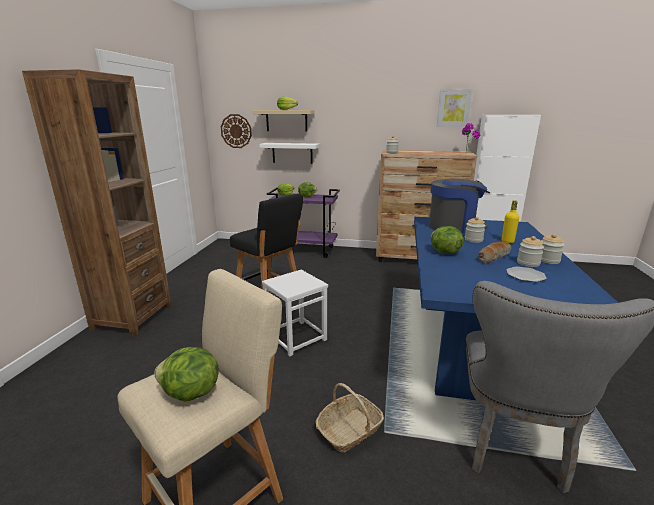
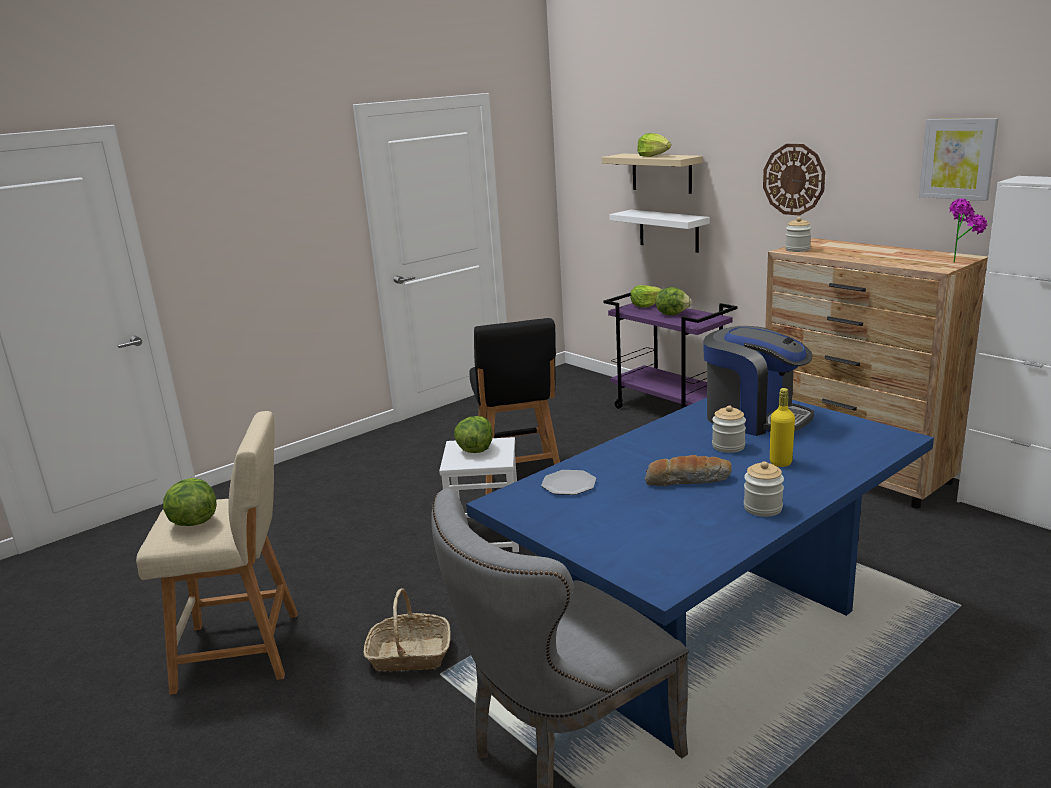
camera: 40 degrees right, 0 degrees up
(132, 317) = (351, 455): brown bookcase -> none
(236, 131) = (592, 187): wall clock -> wall clock (794, 179)
(444, 252) = (631, 454): lettuce -> lettuce (475, 450)
(525, 275) = (662, 517): plate -> plate (569, 484)
(528, 263) = (717, 502): jar -> none

